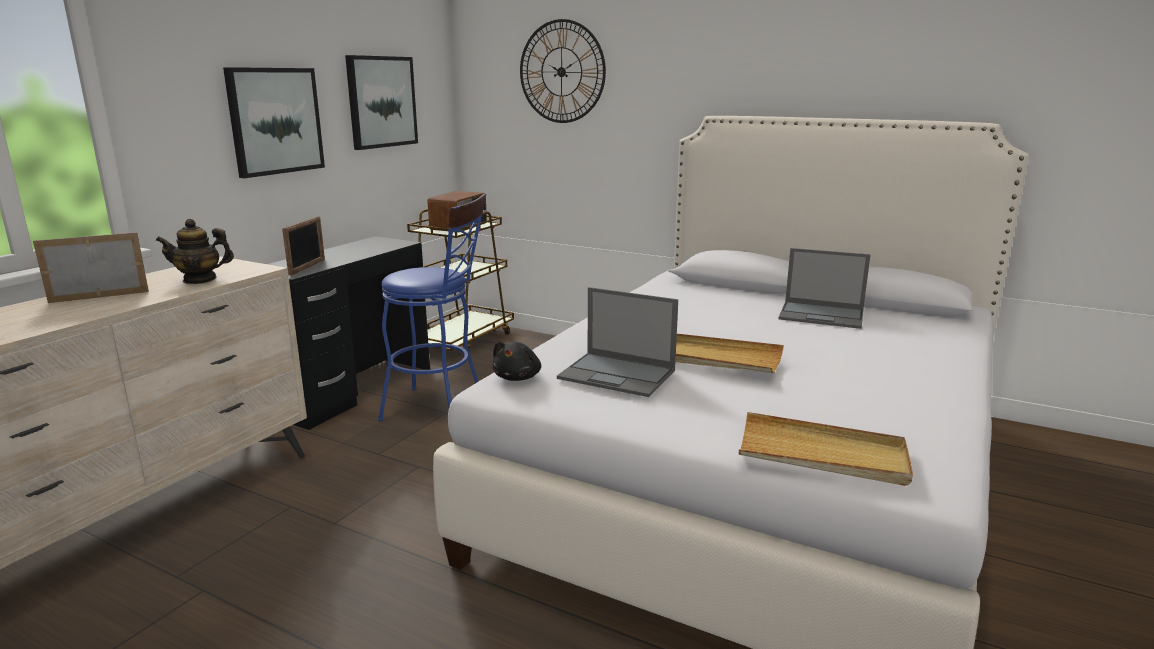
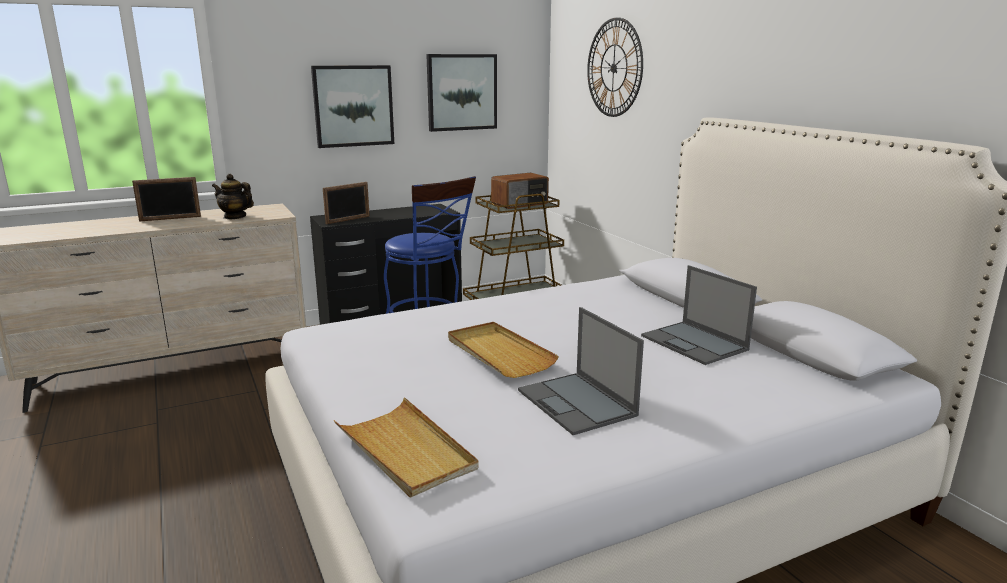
camera: 35 degrees right, 0 degrees up
(99, 296) = (170, 218): picture frame -> picture frame turned 150 degrees clockwise
(518, 377) = (339, 328): black plush toy -> none
(618, 374) = (398, 344): laptop -> laptop (577, 403)

